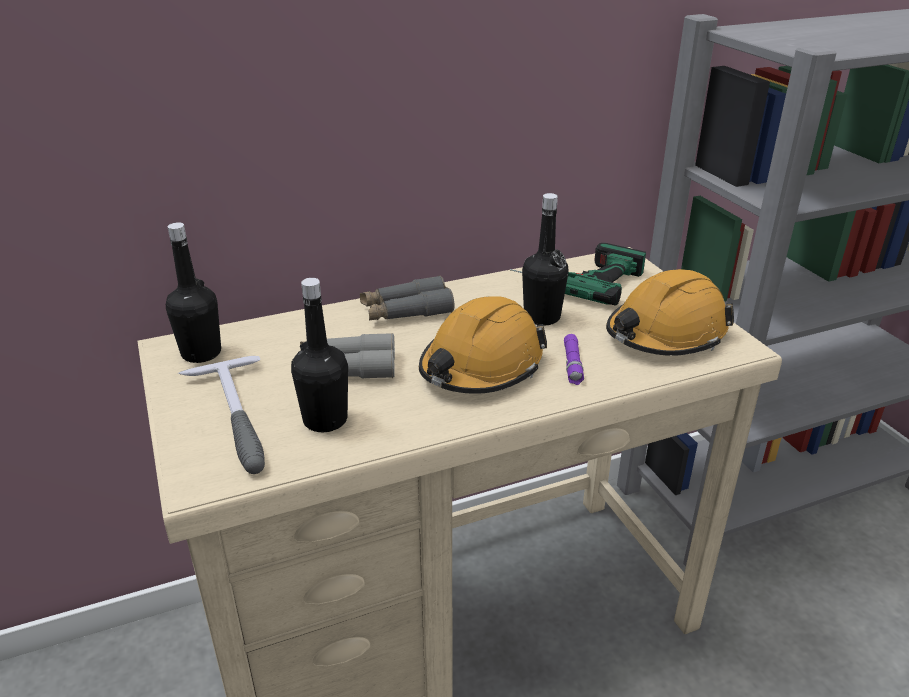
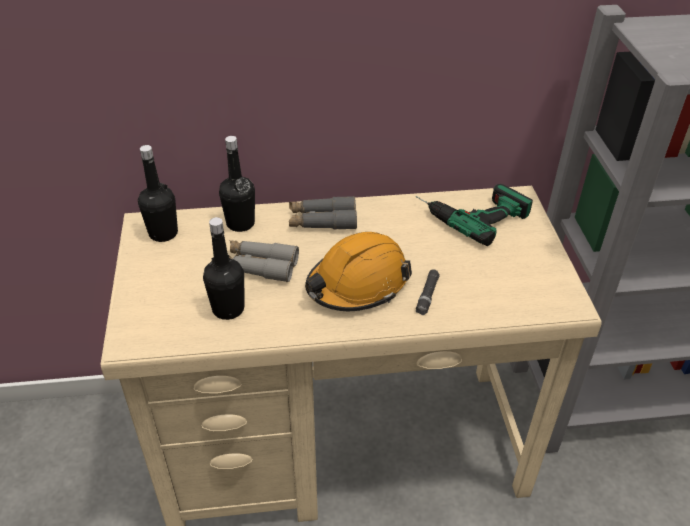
camera: 15 degrees right, 10 degrees up
(236, 420) = (168, 297): hammer -> none
(542, 317) = (424, 246): black bottle -> black bottle (240, 223)
(572, 364) = (427, 296): purple flashlight -> black flashlight
(666, 334) = (516, 281): orange hard hat -> none

